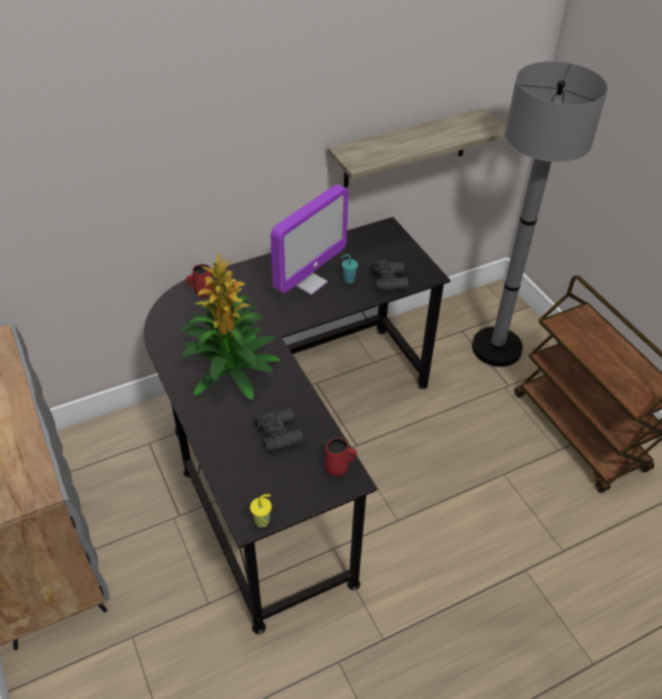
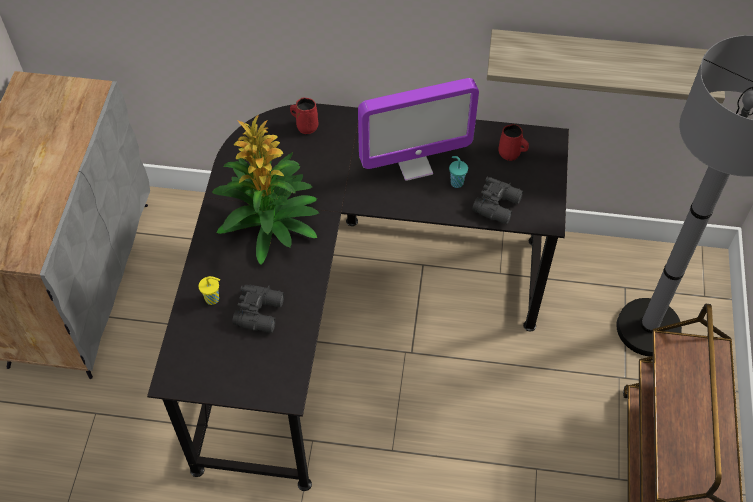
camera: 35 degrees right, 10 degrees up
(262, 520) = (183, 385): yellow cup -> yellow cup (213, 299)
(338, 468) = (284, 375): red mug -> red mug (510, 154)

